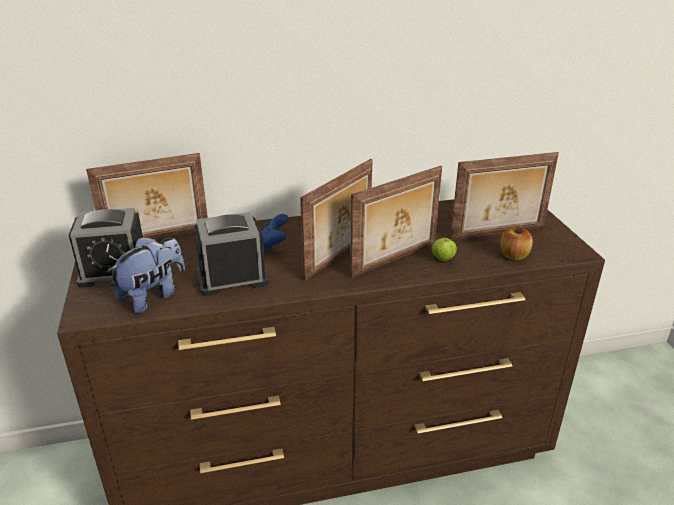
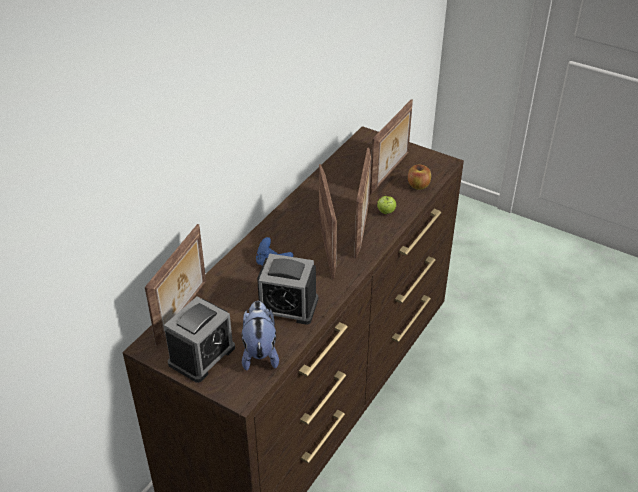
camera: 45 degrees left, 10 degrees up
(232, 278) = (287, 306): alarm clock -> alarm clock turned 105 degrees counterclockwise

